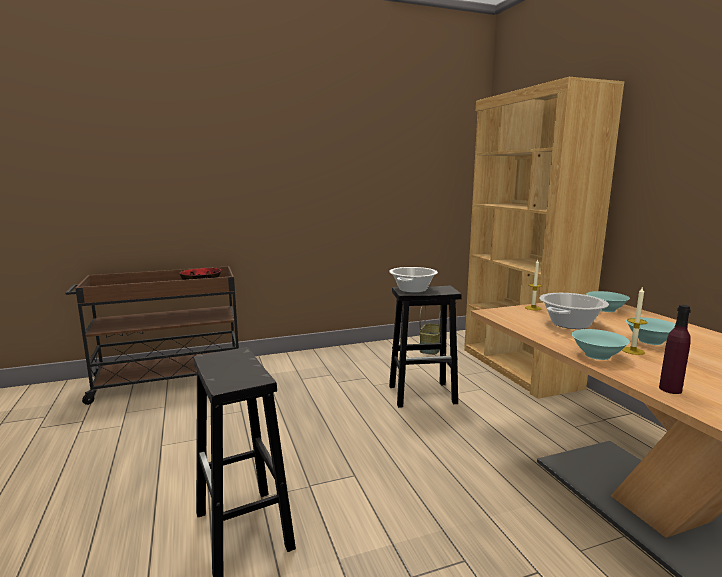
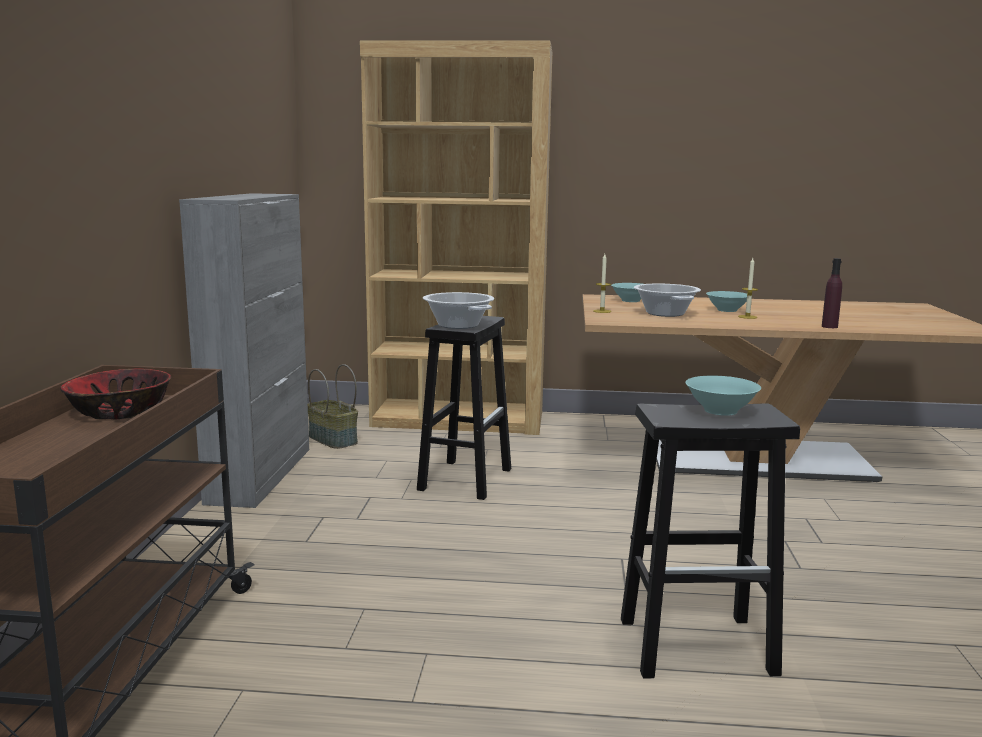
camera: 65 degrees left, 0 degrees up
(365, 348) = (261, 474): none -> grey cabinet
(597, 355) = (752, 324): turquoise bowl -> turquoise bowl (719, 410)

